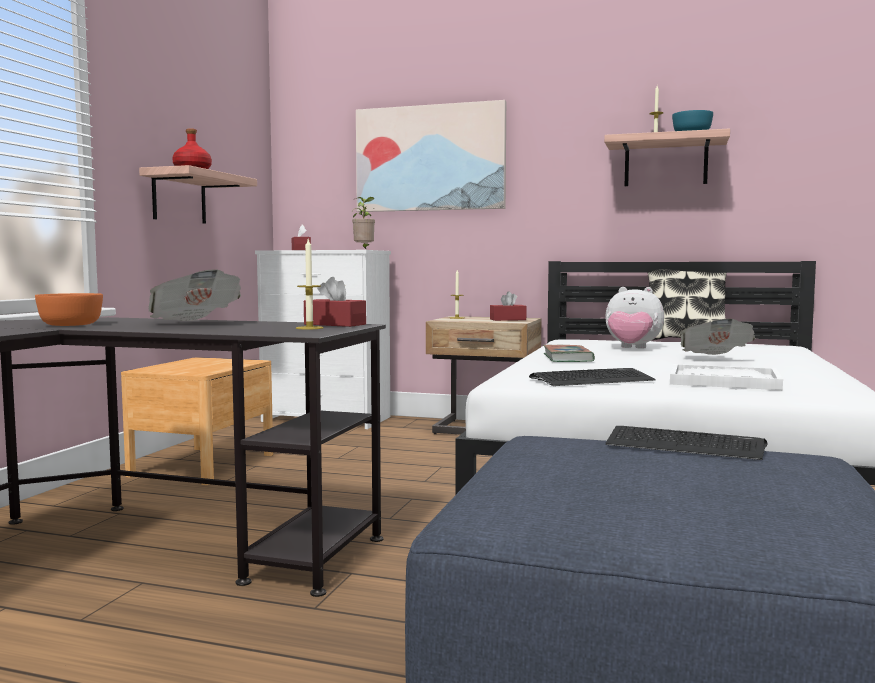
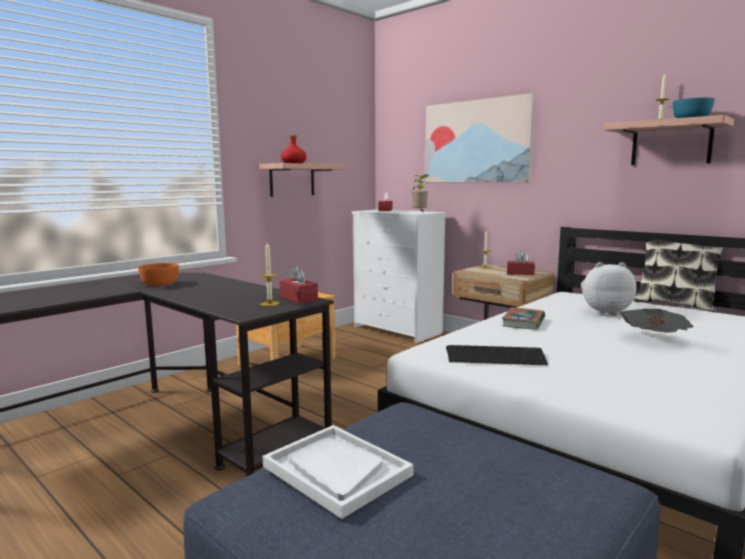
camera: 25 degrees right, 5 degrees up
(195, 324) = (223, 289): newspaper -> none
(632, 348) = (604, 312): plush toy -> plush toy turned 135 degrees clockwise
(684, 445) = (498, 445): keyboard -> none
(723, 381) = (612, 374): white tray -> white tray (336, 471)

